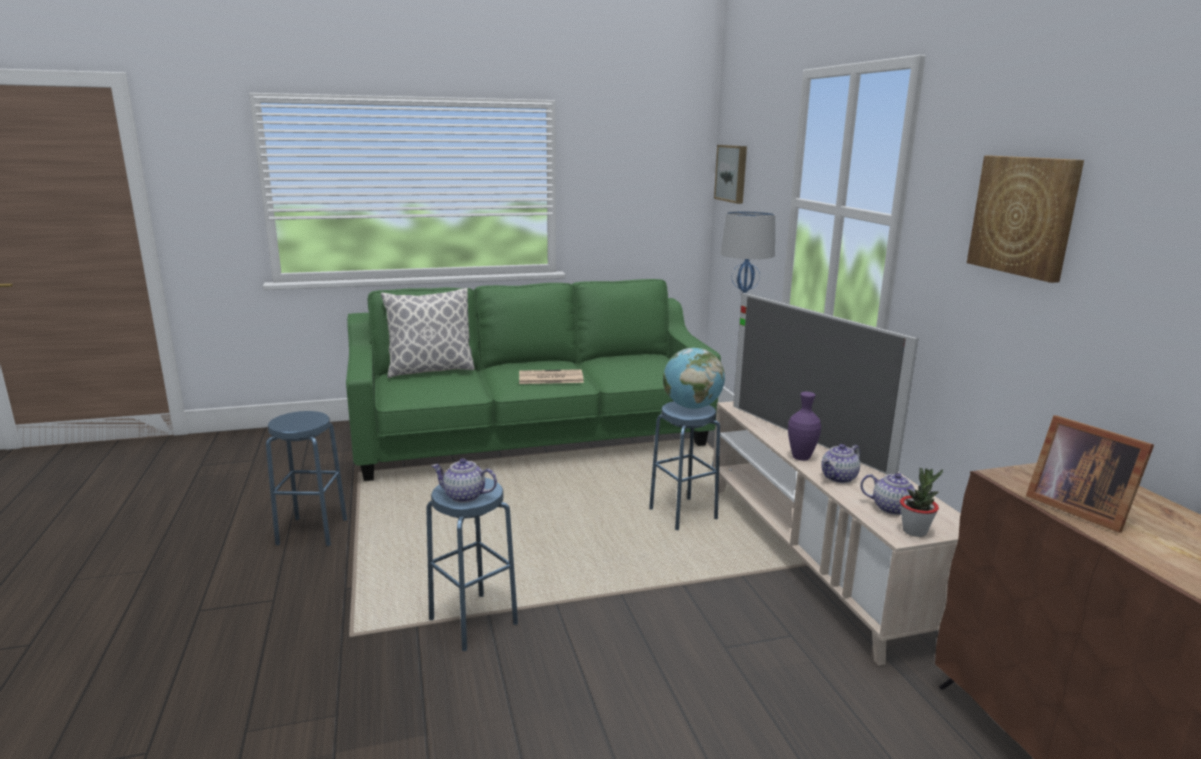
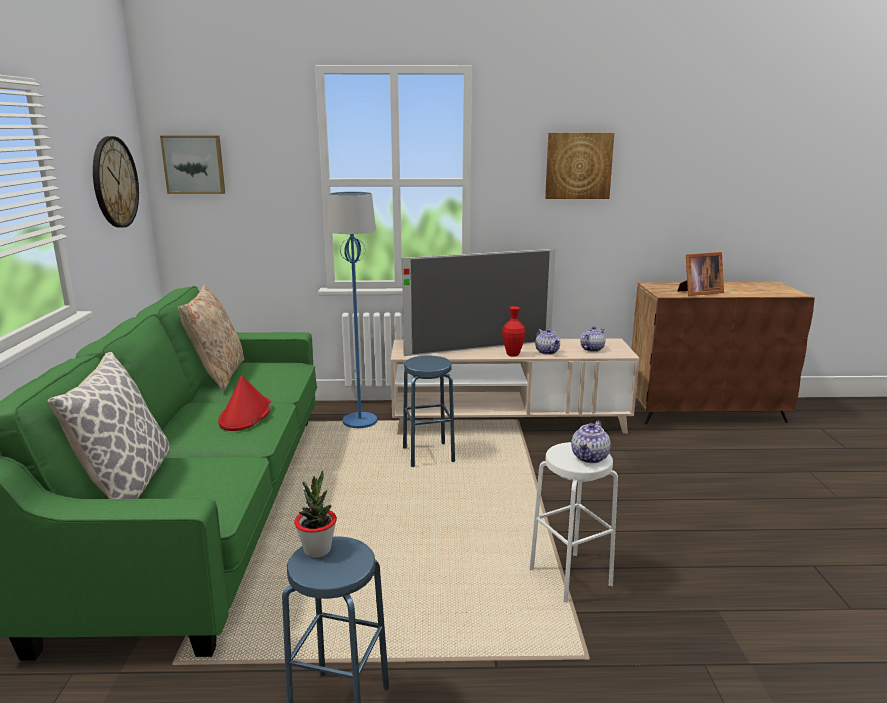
camera: 75 degrees left, 0 degrees up
(473, 622) = (570, 577): blue stool -> white stool
(550, 378) = (245, 415): newspaper -> red hat
(626, 357) = (218, 375): none -> beige pillow
(650, 182) = (114, 182): none -> wall clock
(692, 407) = (424, 361): globe -> none
(801, 457) = (512, 354): purple vase -> red vase
(914, 531) = (620, 350): potted plant -> potted plant (317, 550)

